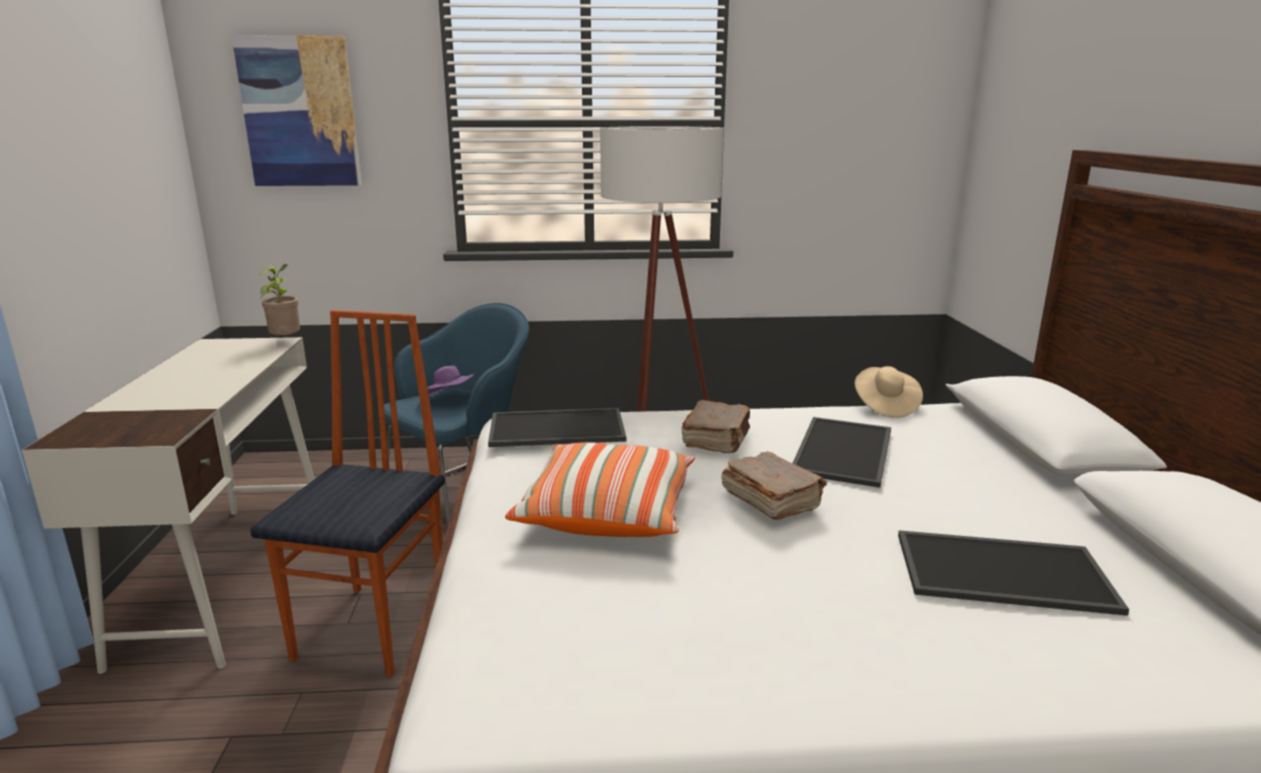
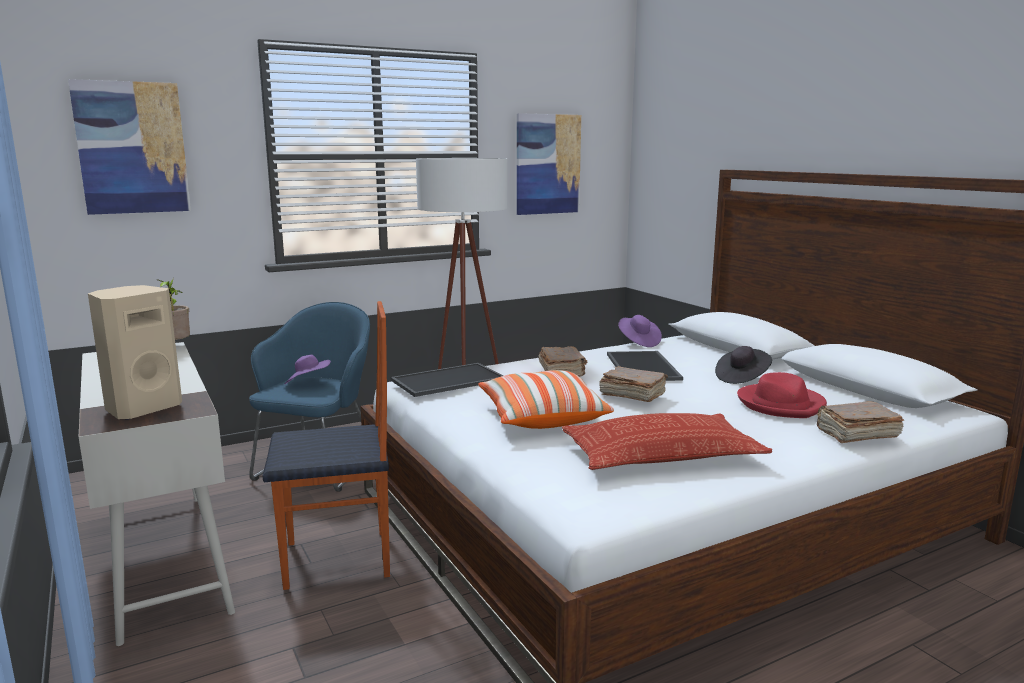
camera: 25 degrees left, 5 degrees down
(127, 422) = (142, 408): none -> beige speaker
(376, 628) = (338, 560): chair -> chair turned 90 degrees clockwise
(698, 626) = (661, 454): none -> pillow
(831, 135) = (548, 164): none -> picture
(885, 406) = (638, 342): beige hat -> purple hat
(987, 501) = (742, 378): none -> black hat
(1004, 570) = (781, 404): tray -> red hat
(1092, 674) = (856, 434): none -> brown book

